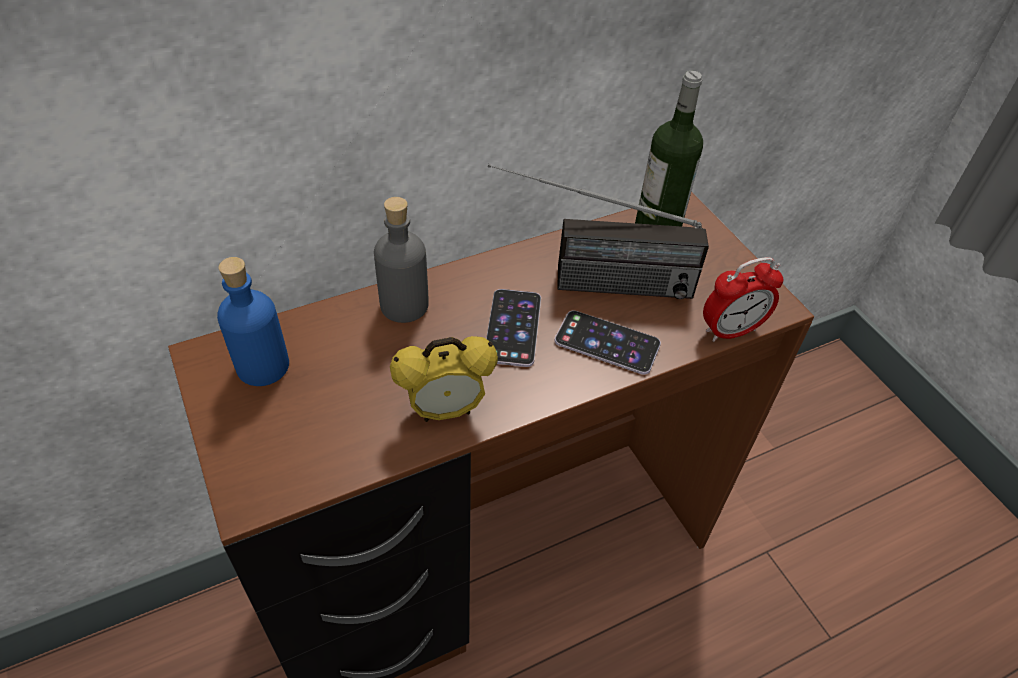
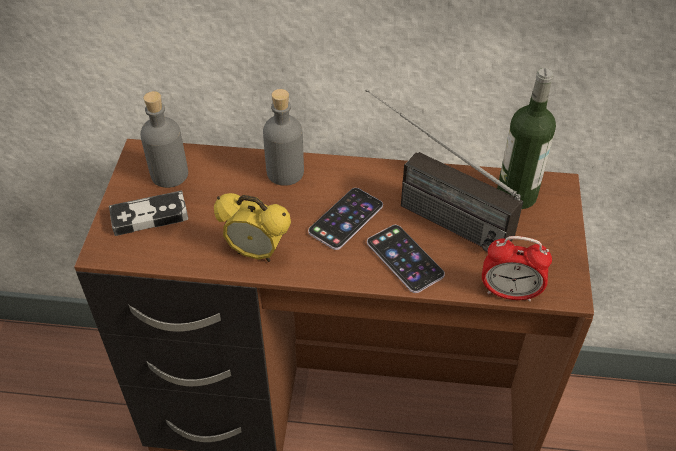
camera: 35 degrees right, 0 degrees up
(262, 366) = (169, 174): blue bottle -> grey bottle
(277, 428) = (149, 216): none -> game controller

